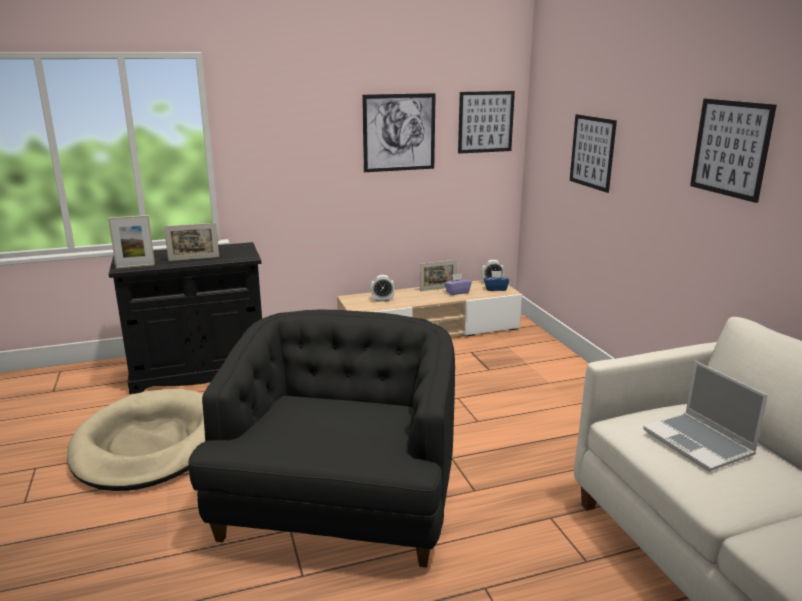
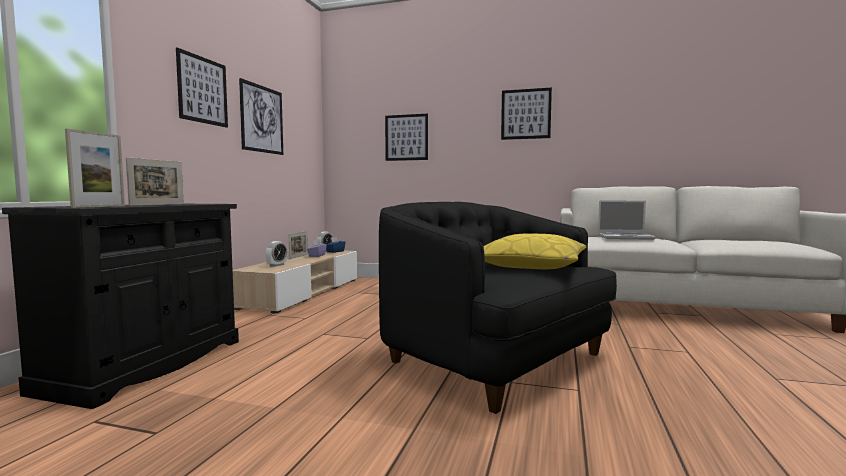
camera: 55 degrees left, 15 degrees down
(149, 445) = (251, 416): beige dog bed -> none
(353, 430) = (531, 266): none -> yellow pillow
(485, 122) = (306, 124): picture -> picture (203, 90)

